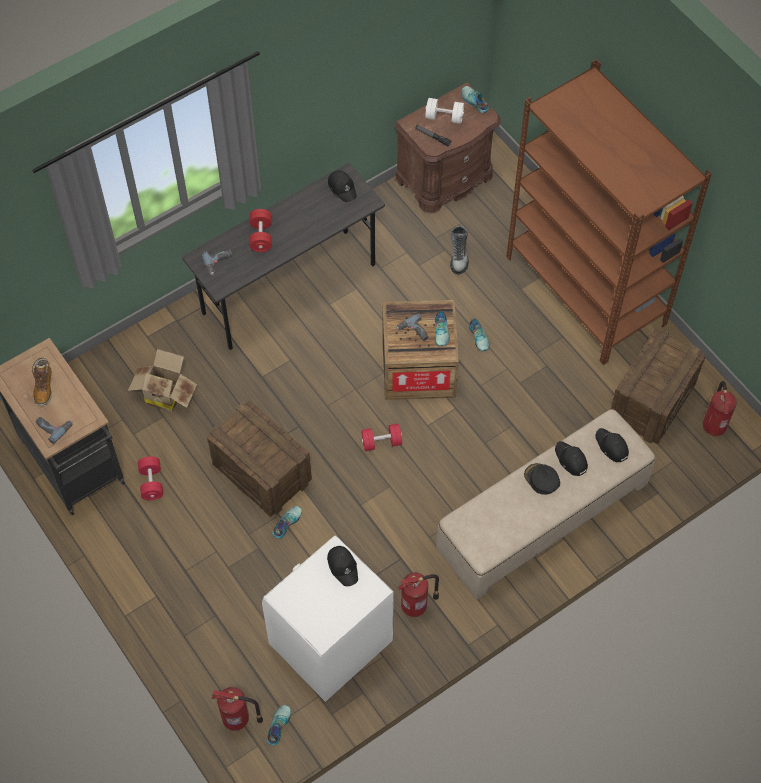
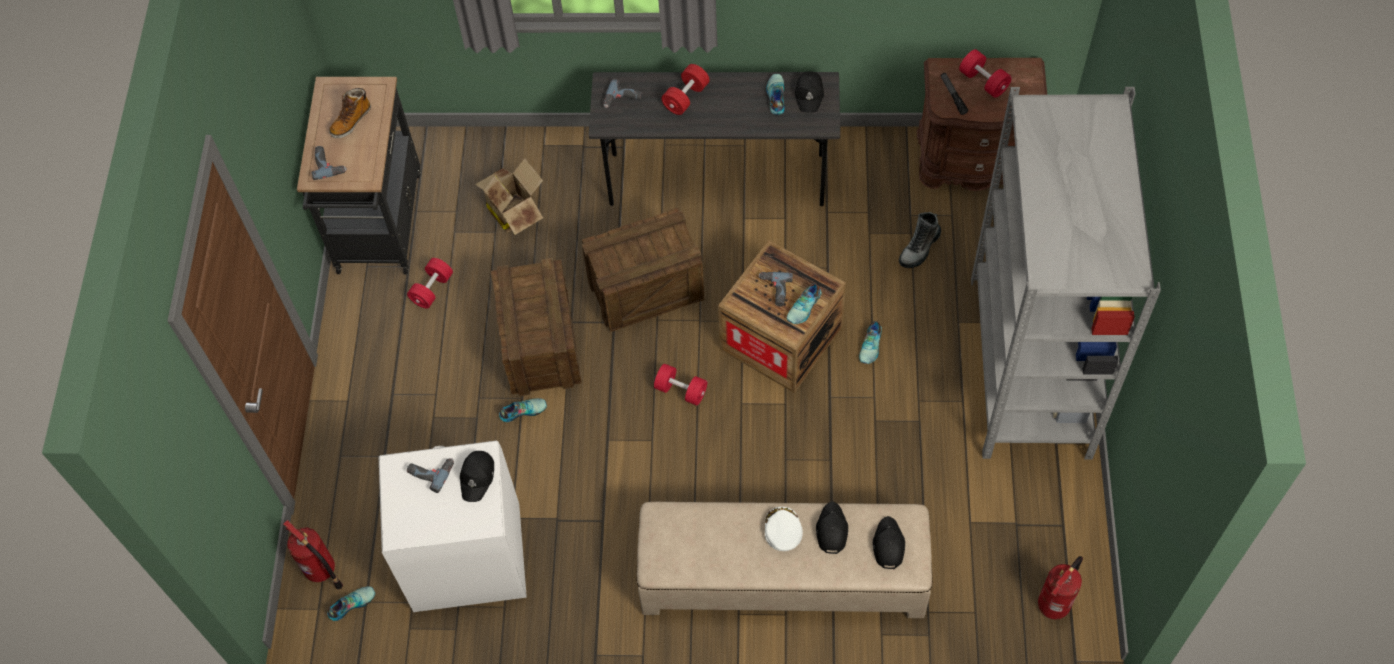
camera: 40 degrees right, 0 degrees up
(308, 583) = (431, 471): none -> power drill
(416, 605) = (578, 578): fire extinguisher -> none
(444, 117) = (983, 81): white dumbbell -> red dumbbell
(474, 102) = (1030, 83): shoe -> shoe (775, 97)
(541, 480) = (782, 530): black cap -> white cap
(585, 290) = (1029, 366): brown bookcase -> grey bookcase
(651, 402) = (1004, 532): crate -> crate (645, 289)

